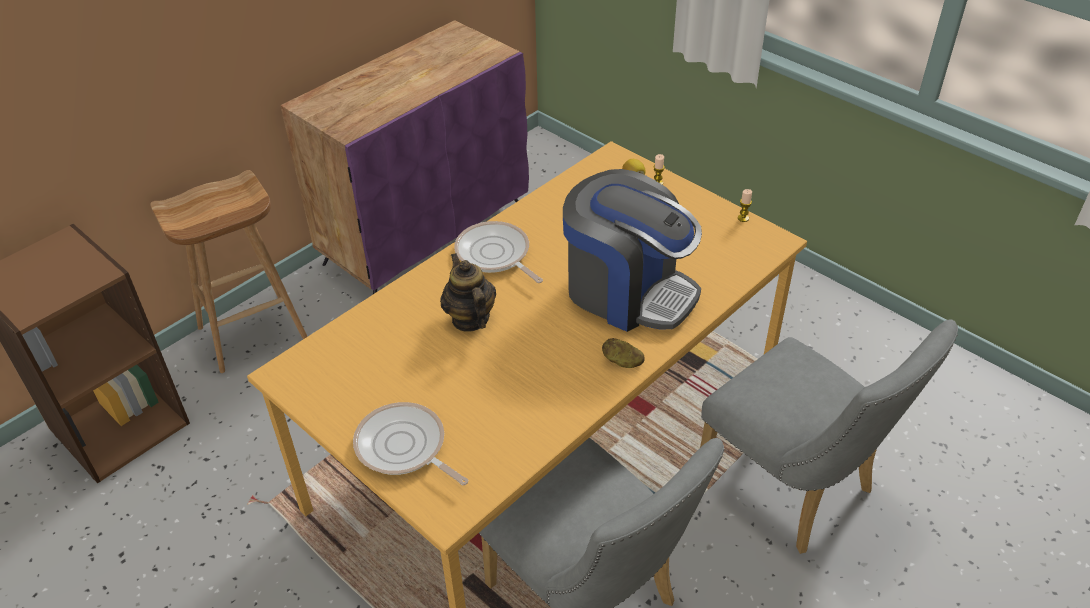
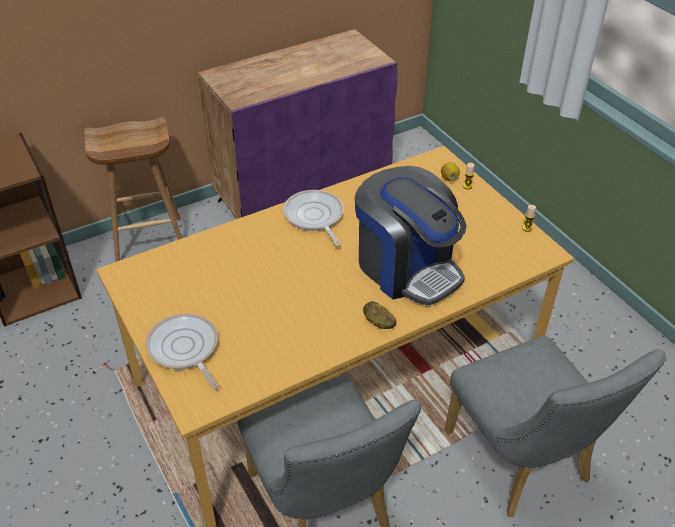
camera: 15 degrees right, 0 degrees up
(470, 319) = (274, 262): teapot -> none

